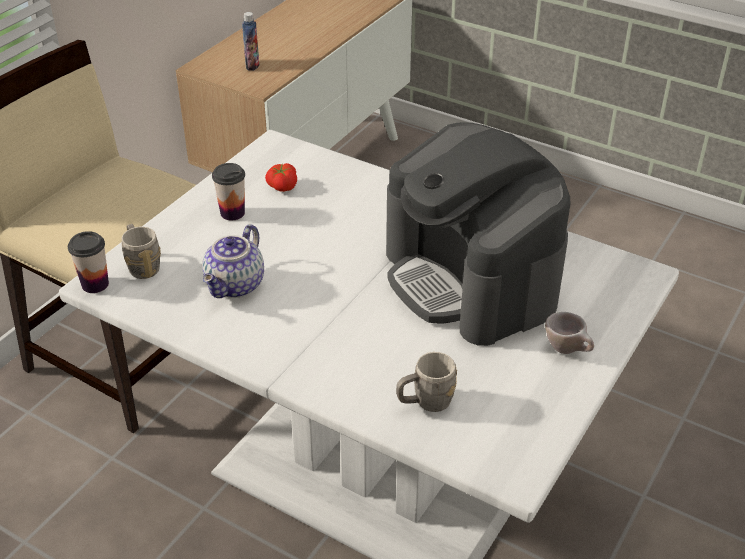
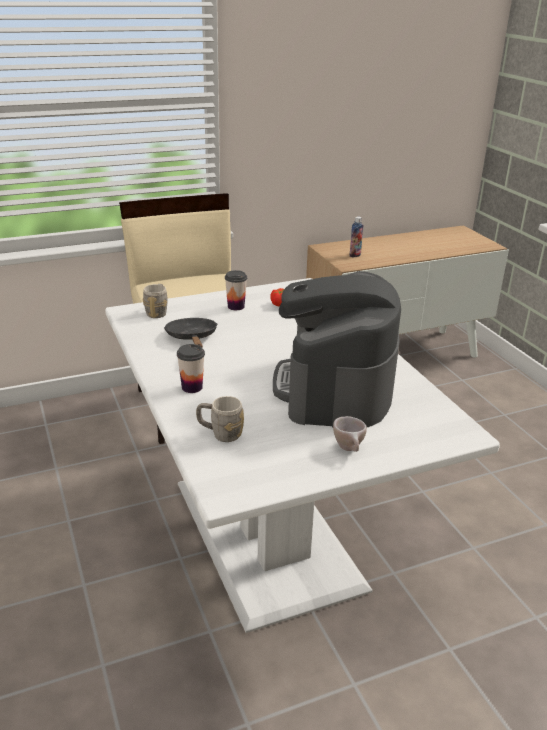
camera: 35 degrees right, 10 degrees down
(95, 284) = (124, 311): cup -> cup (192, 387)
(236, 286) = (192, 338): teapot -> black frying pan

